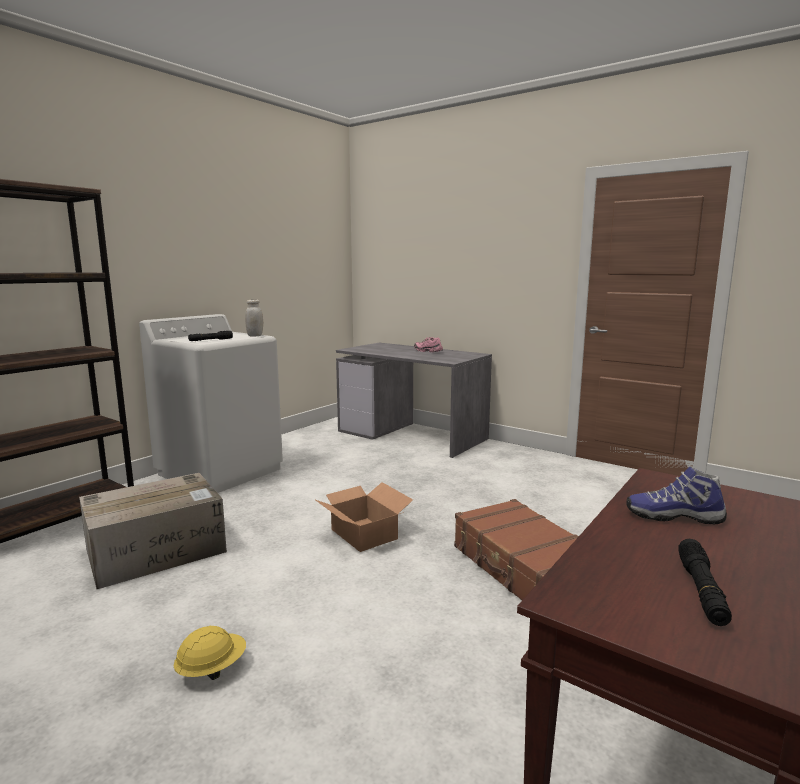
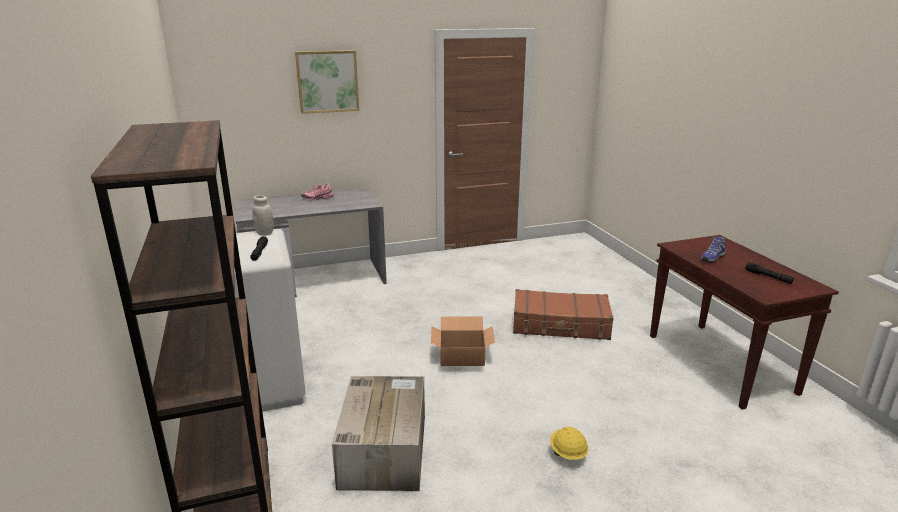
camera: 55 degrees left, 10 degrees up
(463, 233) = (327, 81): none -> picture

